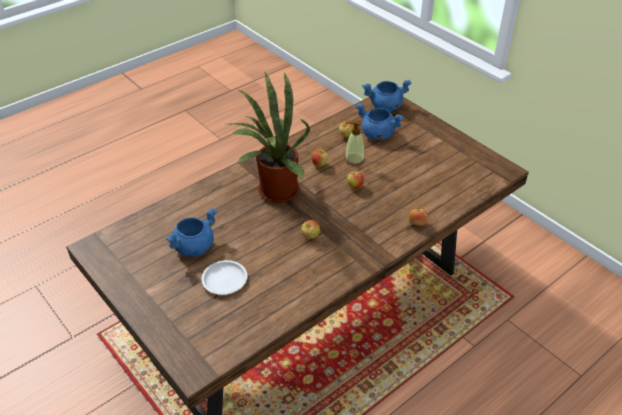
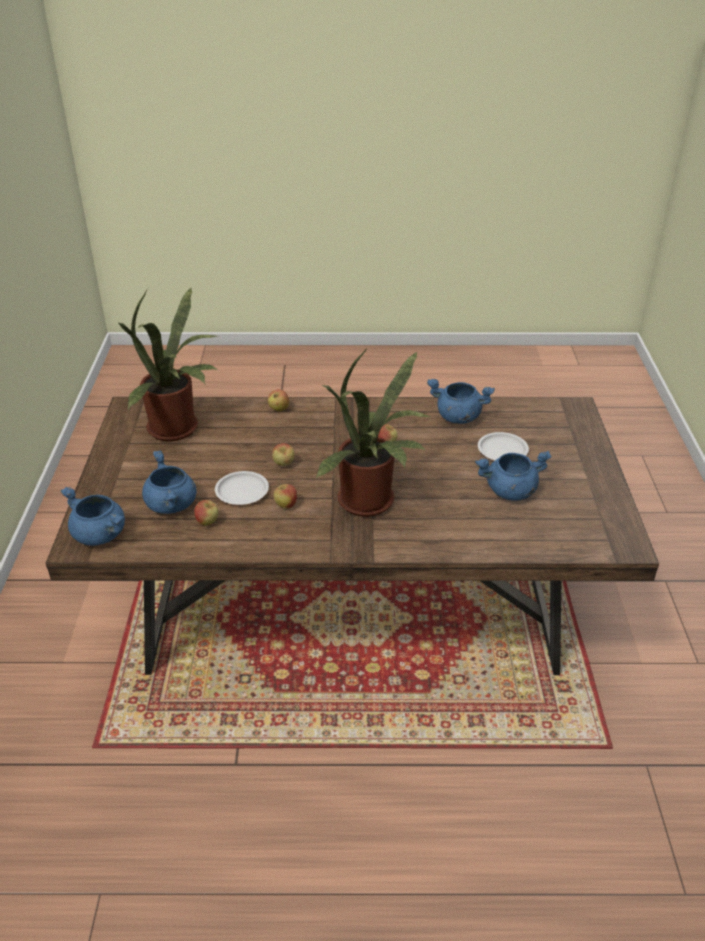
camera: 140 degrees left, 5 degrees down
(286, 294) = (457, 417): none -> blue cooking pot
(354, 159) = (242, 491): soap dispenser -> white plate
(449, 173) = (178, 430): none -> potted plant

